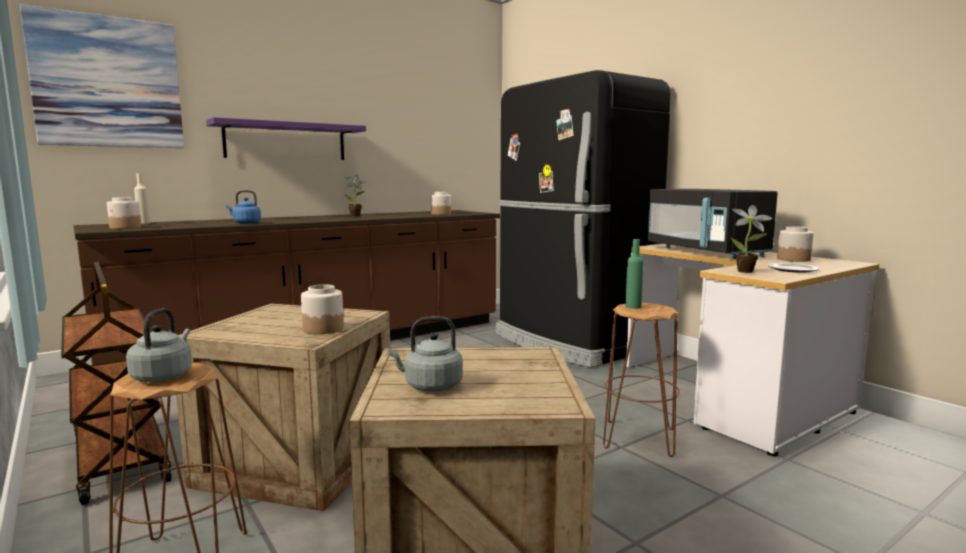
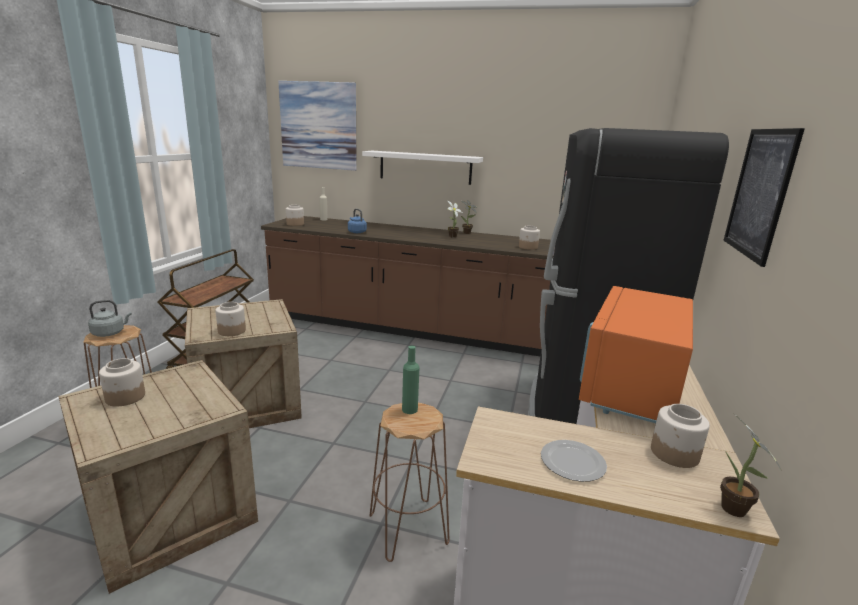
camera: 50 degrees right, 10 degrees up
(286, 141) = (425, 167): purple shelf -> white shelf
(430, 386) = (125, 397): grey kettle -> jar
(705, 252) = (630, 387): black microwave -> orange microwave
(728, 106) = (759, 193): none -> picture
(747, 272) = (507, 434): potted plant -> potted plant (734, 512)

